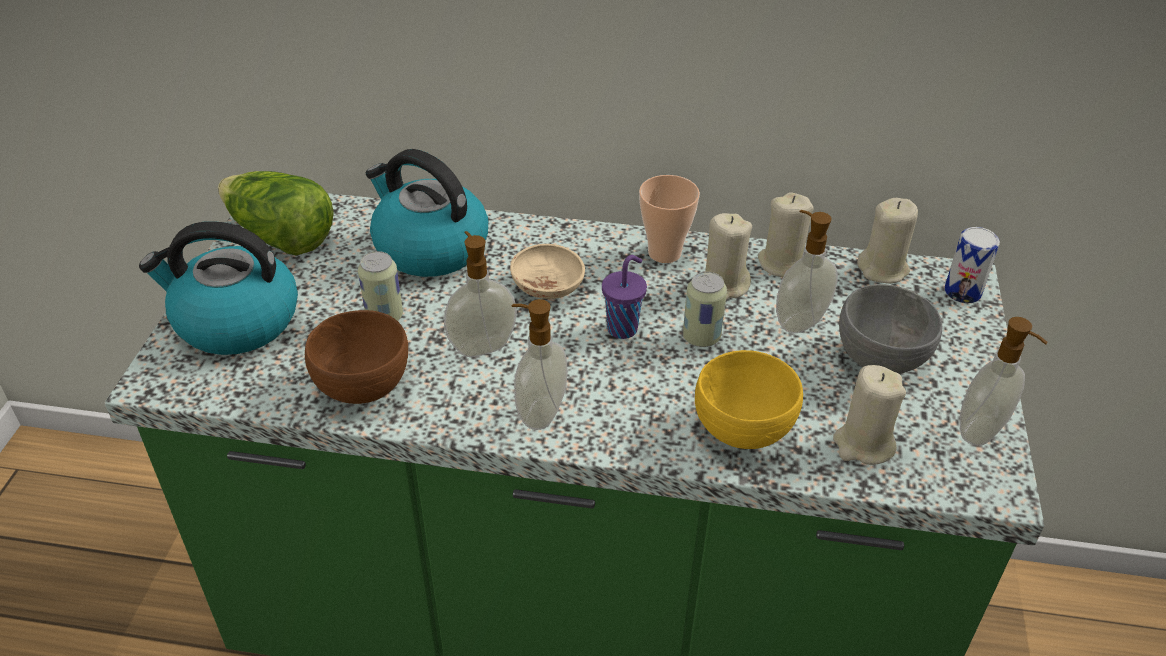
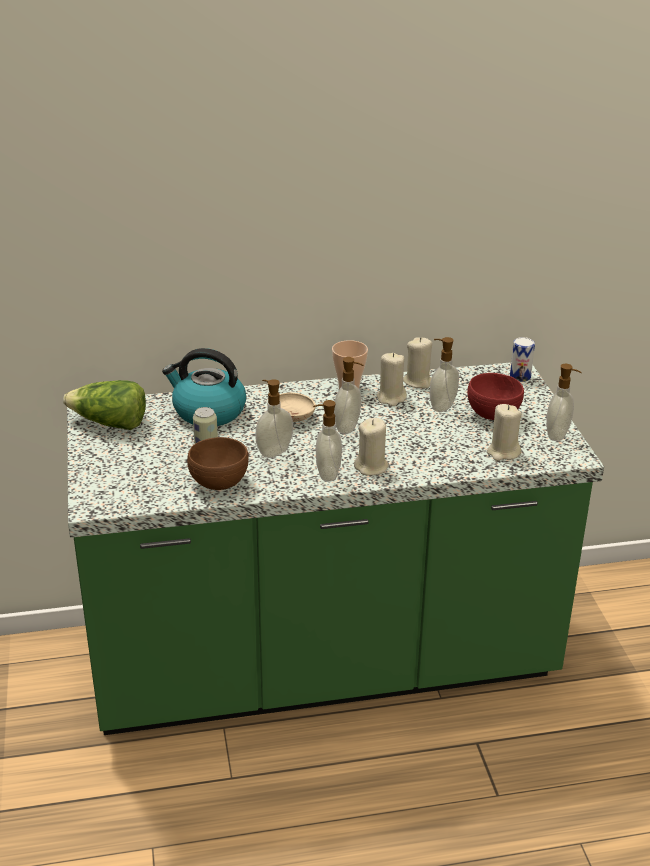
camera: 20 degrees left, 10 degrees down
(235, 321) = (117, 469): kettle -> none
(623, 328) = (348, 428): purple cup -> soap dispenser
(701, 337) = (393, 424): can -> none
(742, 431) = (439, 459): yellow bowl -> none
(879, 358) = (492, 414): grey bowl -> red bowl
(883, 269) = (473, 374): beige candle -> beige candle (371, 467)

